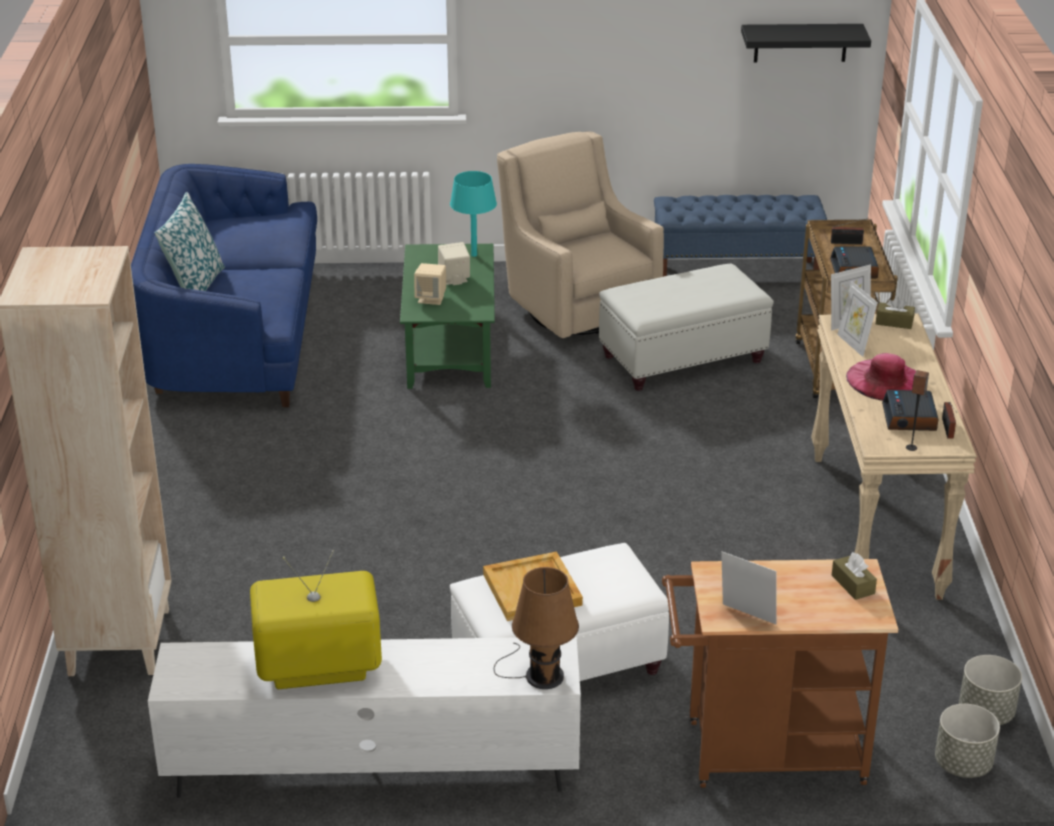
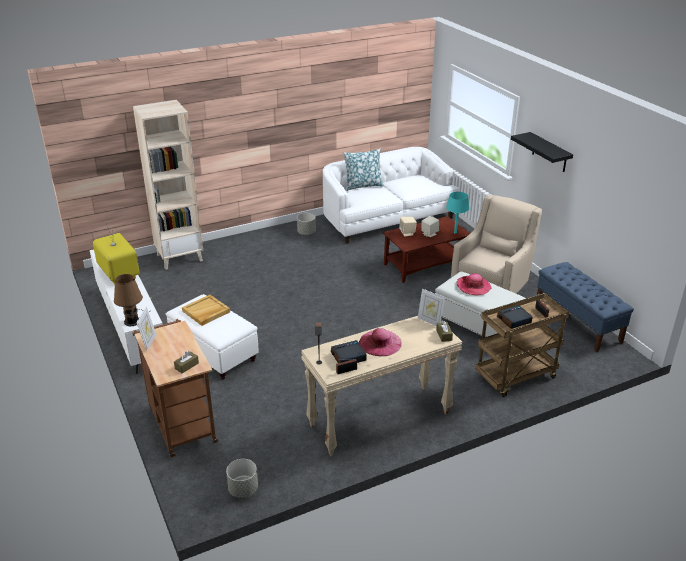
camera: 65 degrees right, 0 degrees up
(236, 335) = (387, 218): blue sofa -> white sofa
(449, 347) = (425, 264): green coffee table -> brown coffee table
(664, 293) = (473, 287): none -> hat
(800, 42) = (642, 213): black shelf -> black shelf (549, 152)
(854, 344) = (409, 327): picture frame -> none
(963, 764) = (200, 488): grey planter -> grey planter (306, 232)

